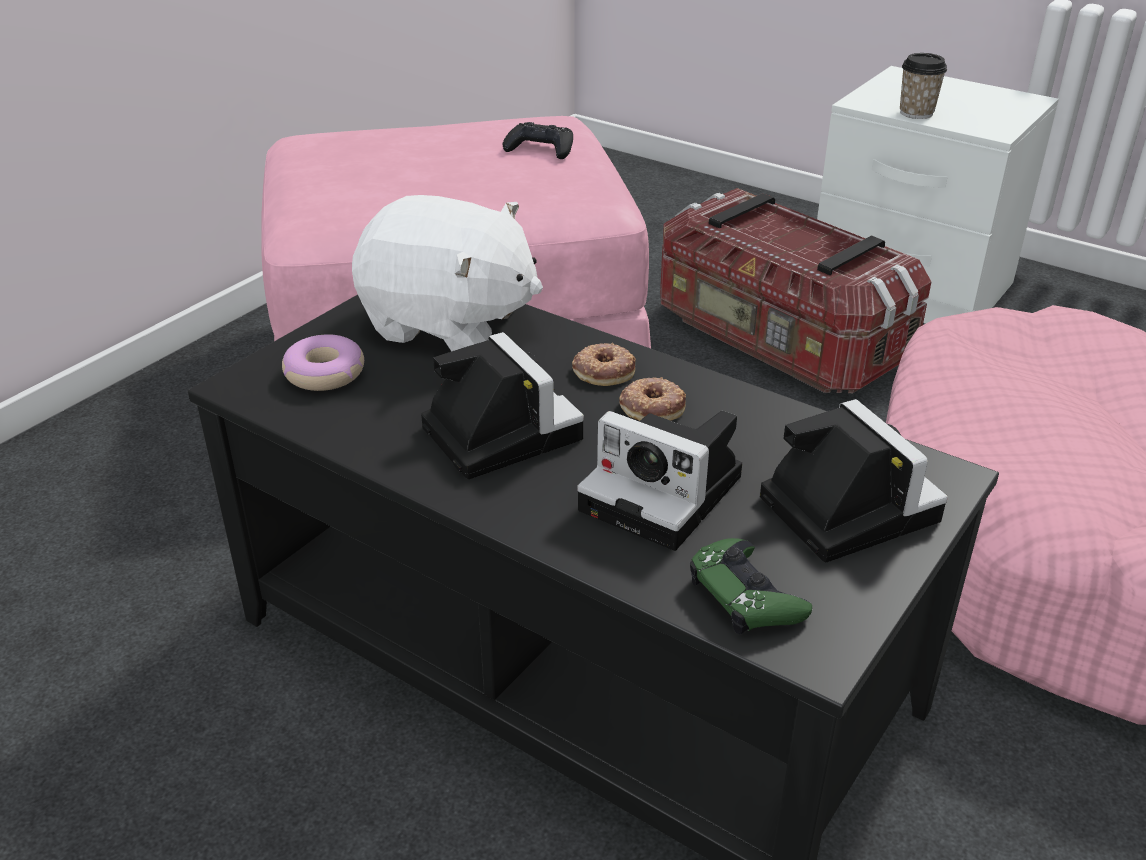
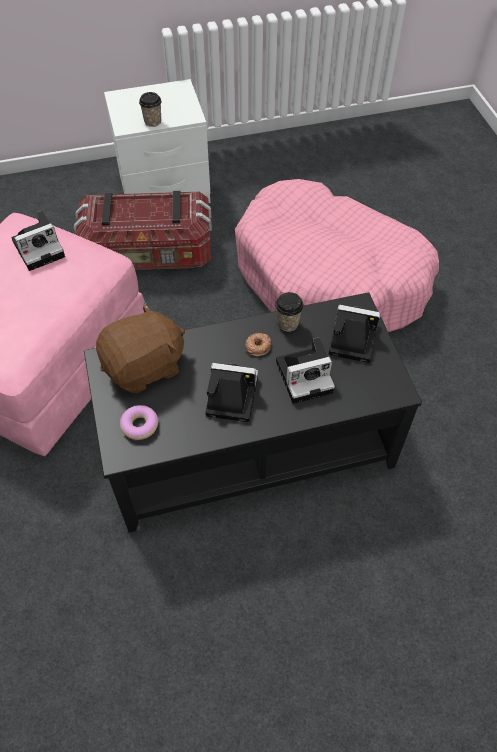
camera: 50 degrees left, 20 degrees up
(449, 323) = (145, 367): white plush toy -> brown plush toy
(540, 149) = (40, 248): black game controller -> camera
(604, 370) = (224, 344): donut -> none
(745, 595) = (366, 391): green game controller -> none
(754, 413) = (288, 323): none -> cup

